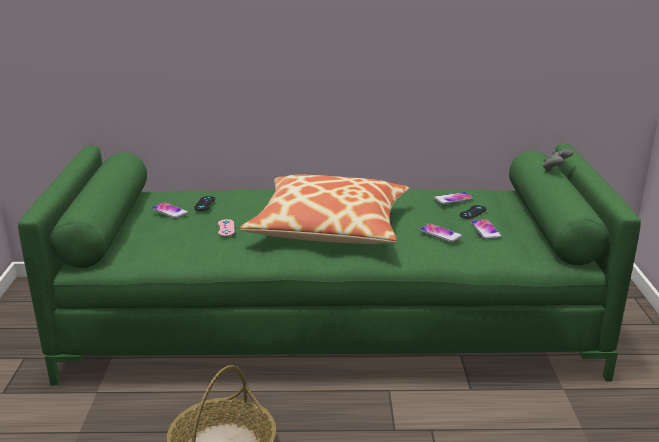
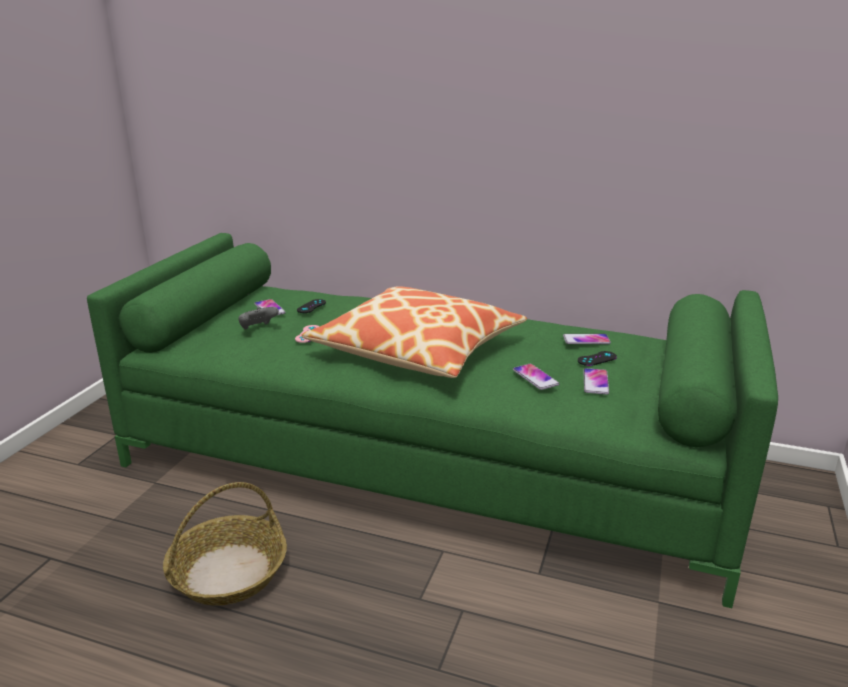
camera: 20 degrees right, 0 degrees up
(555, 170) = (710, 321): grey game controller -> grey game controller (258, 329)

